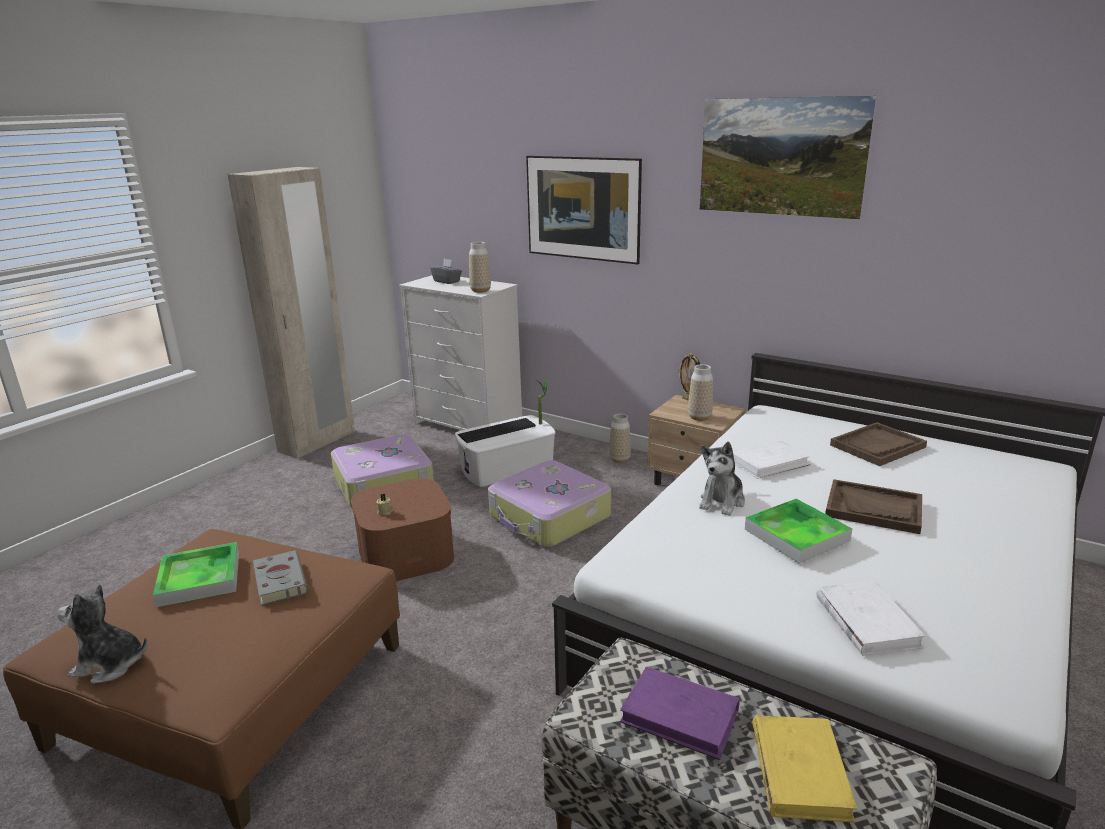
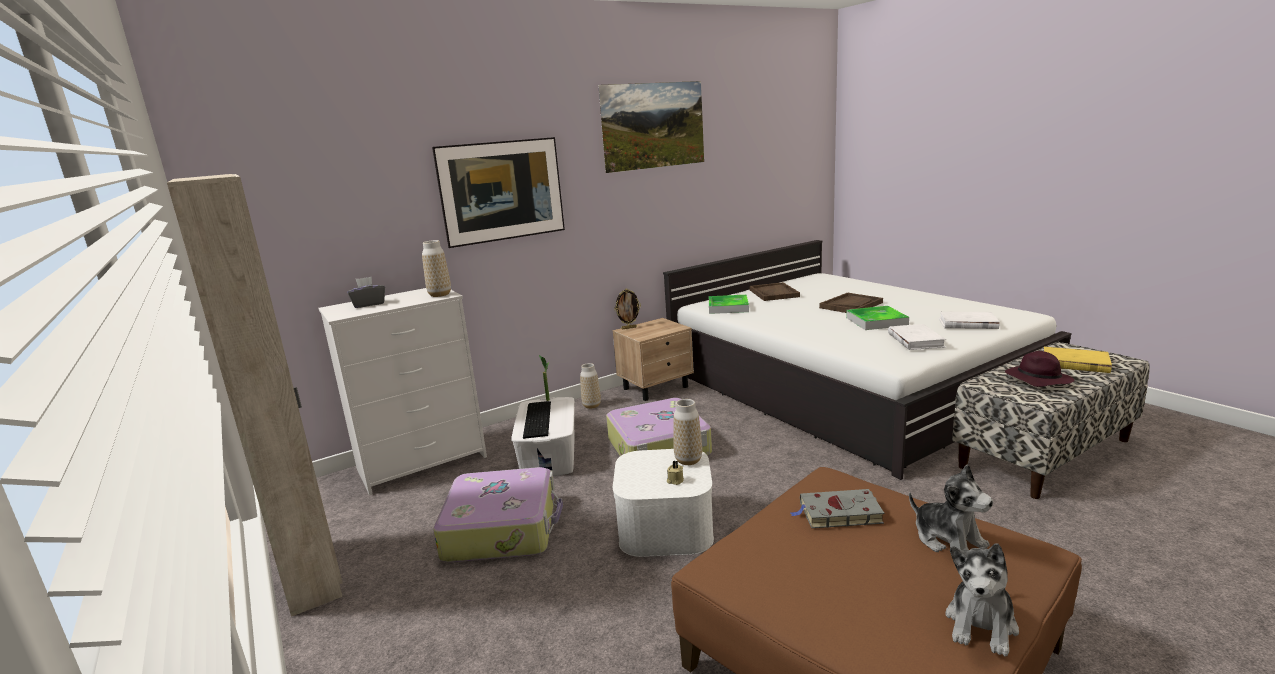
camera: 65 degrees left, 5 degrees down
(199, 579) = (820, 564): tray -> tray (728, 307)
(406, 553) = (665, 526): brown storage box -> white storage box
(680, 716) = (1037, 379): purple book -> purple hat
(699, 417) = (663, 329): vase -> vase (688, 460)
(722, 502) = (824, 331): plush toy -> plush toy (949, 540)
(769, 463) = (777, 315): white book -> white book (915, 340)

